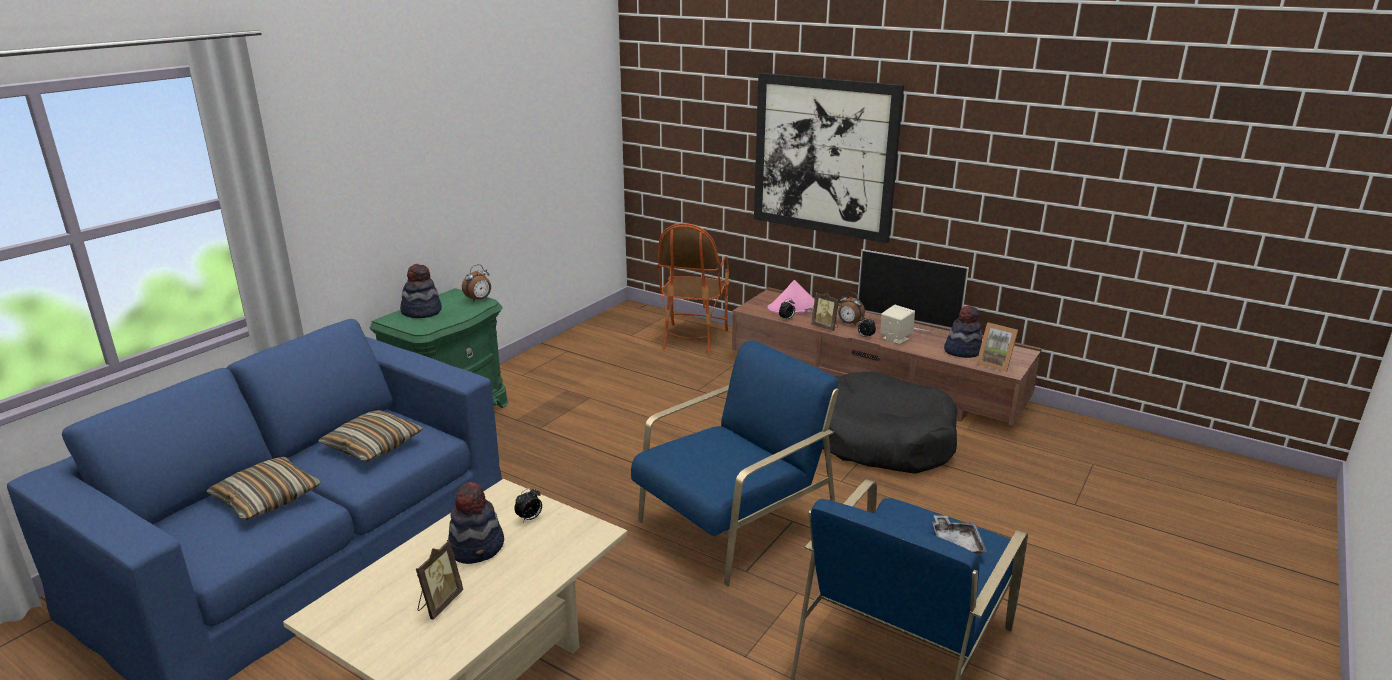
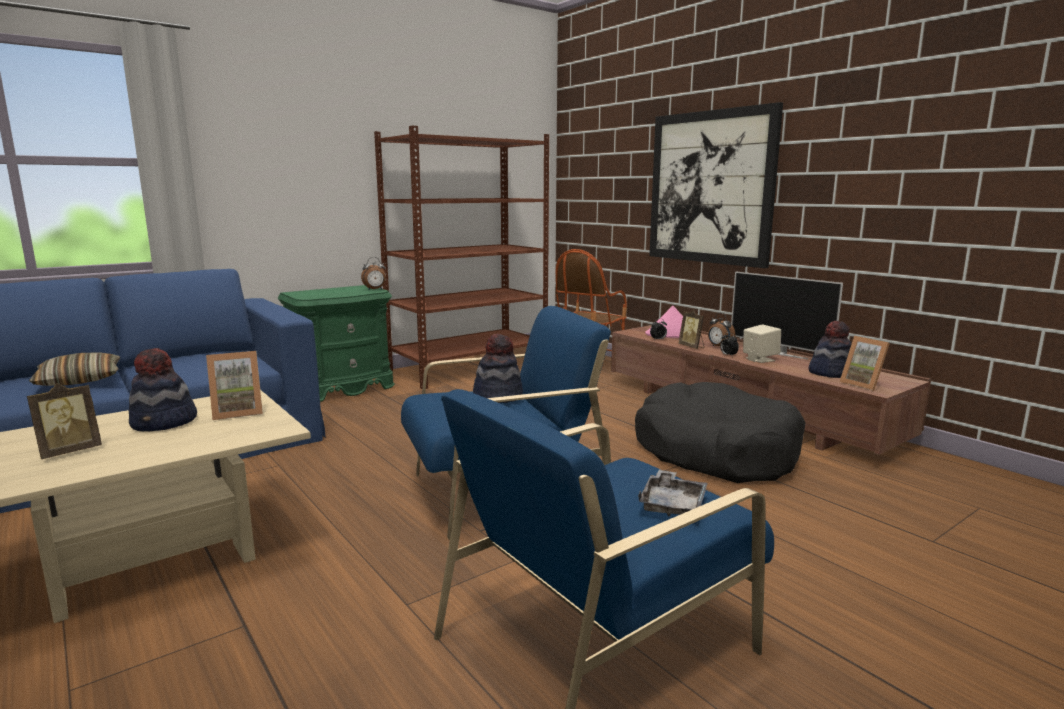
camera: 20 degrees right, 10 degrees down
(373, 445) = (200, 363): pillow -> none
(421, 312) = (322, 291): hat -> hat (498, 396)
(529, 518) = (238, 412): alarm clock -> picture frame
(568, 359) = (469, 368): none -> brown bookcase

